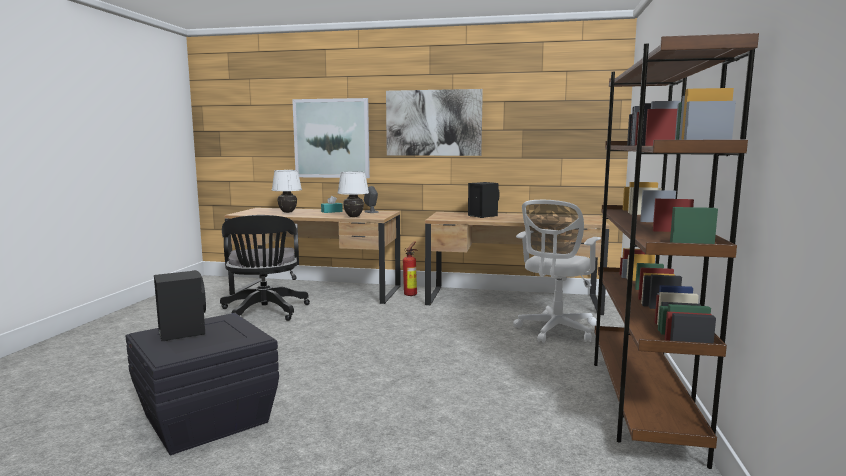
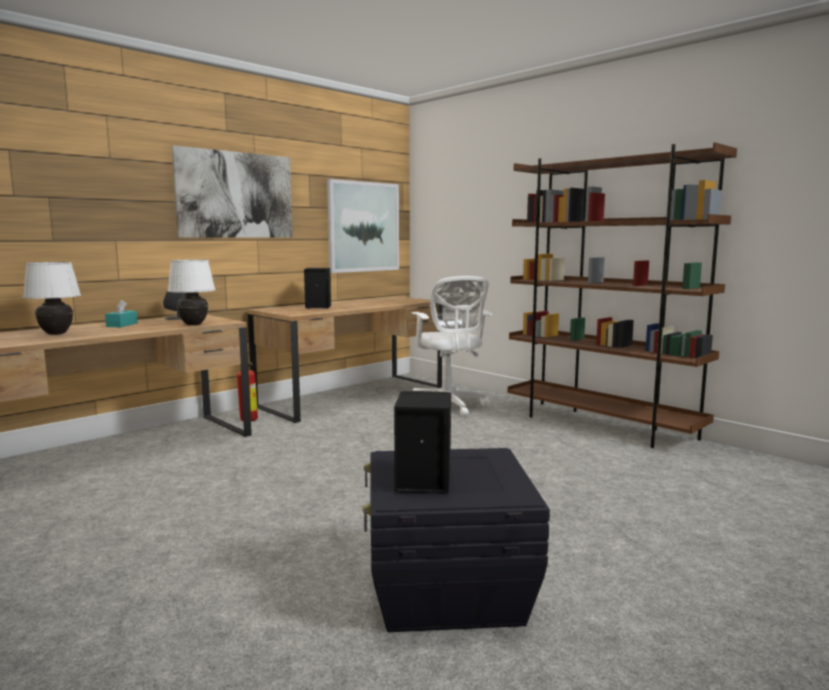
camera: 55 degrees left, 0 degrees up
(264, 312) = (129, 495): black office chair -> none
(331, 138) = (86, 211): picture -> picture (363, 227)

